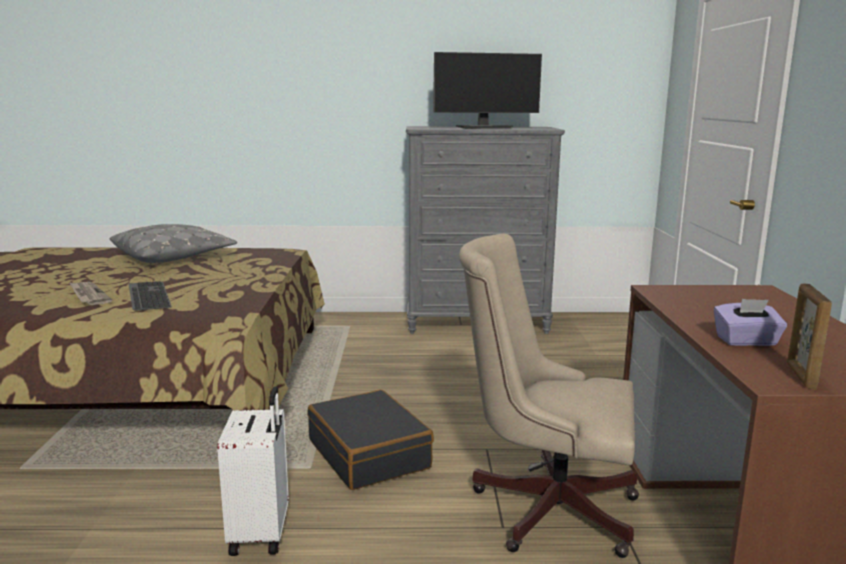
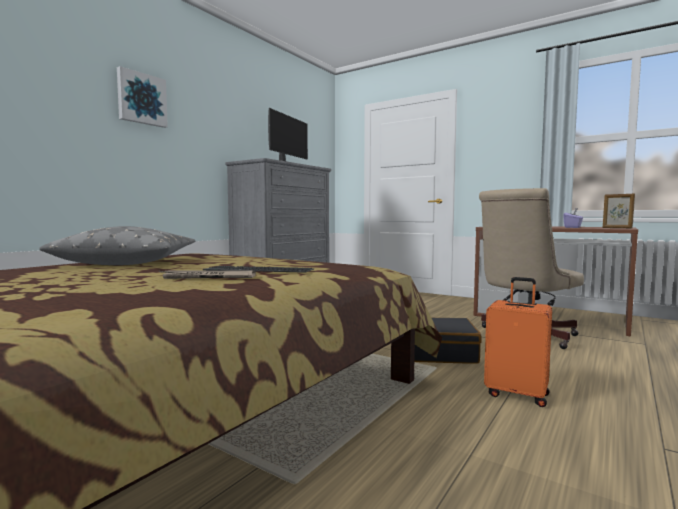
camera: 55 degrees left, 10 degrees down
(261, 533) = (517, 394): white suitcase -> orange suitcase
(292, 67) = (141, 99): none -> picture

